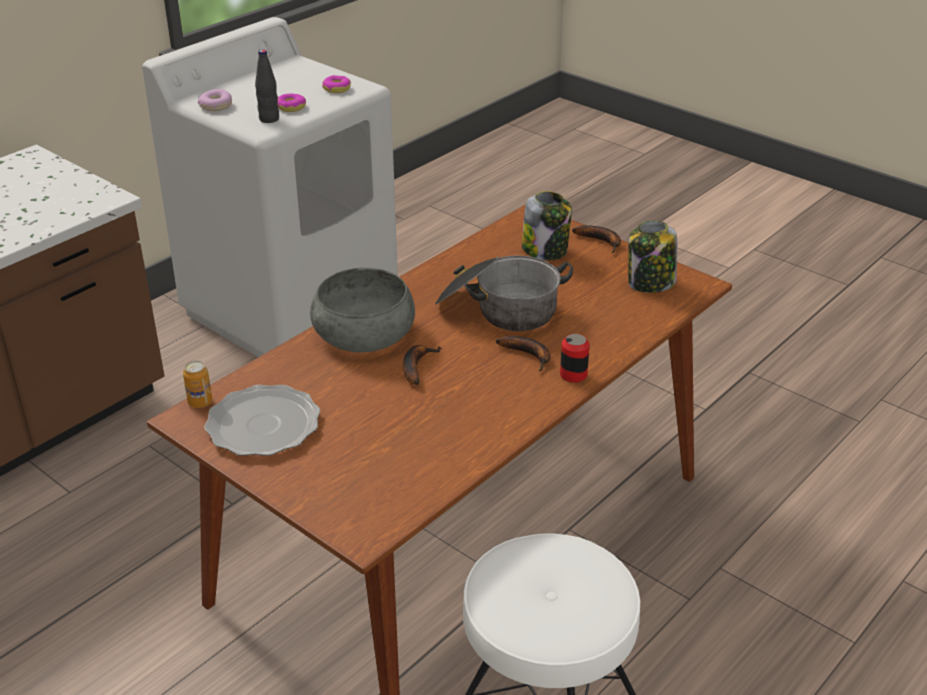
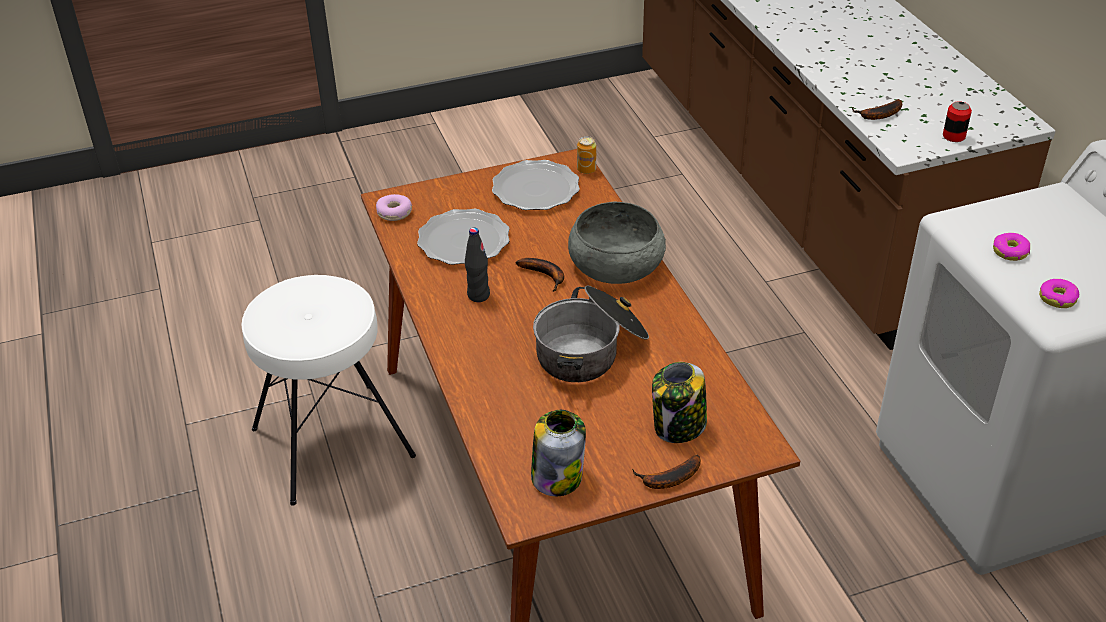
camera: 120 degrees right, 5 degrees up
(216, 106) = (1035, 204): donut -> donut (394, 213)
(269, 119) = (980, 229): black bottle -> black bottle (478, 295)
(399, 439) = (464, 241): none -> plate
(529, 355) = (508, 341): banana -> banana (879, 115)
(573, 375) = (459, 355): can -> can (953, 136)

